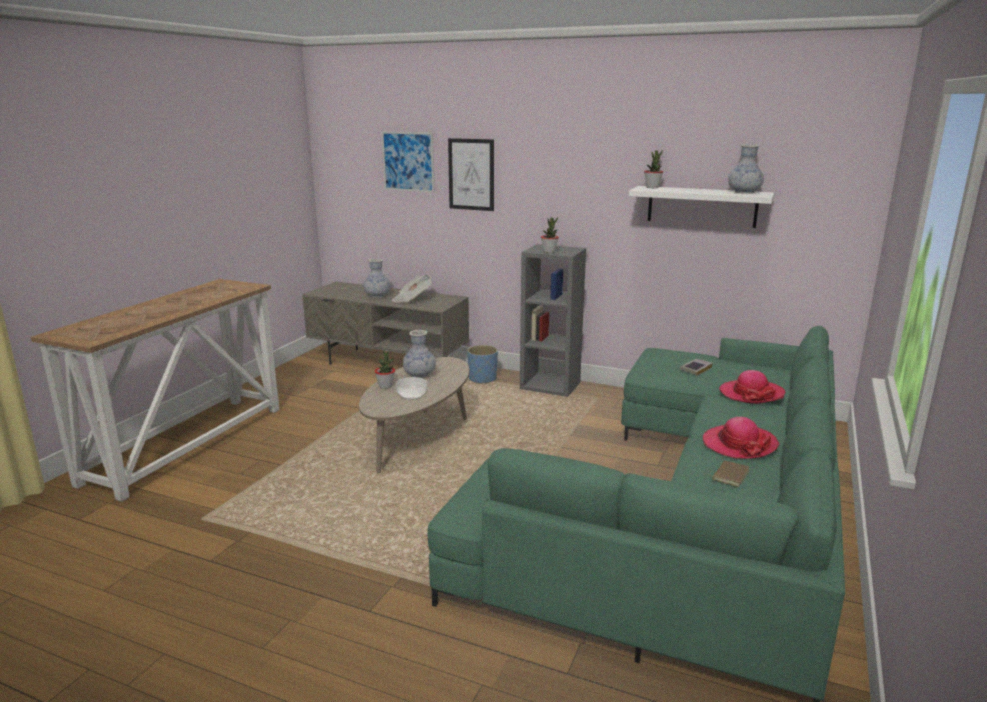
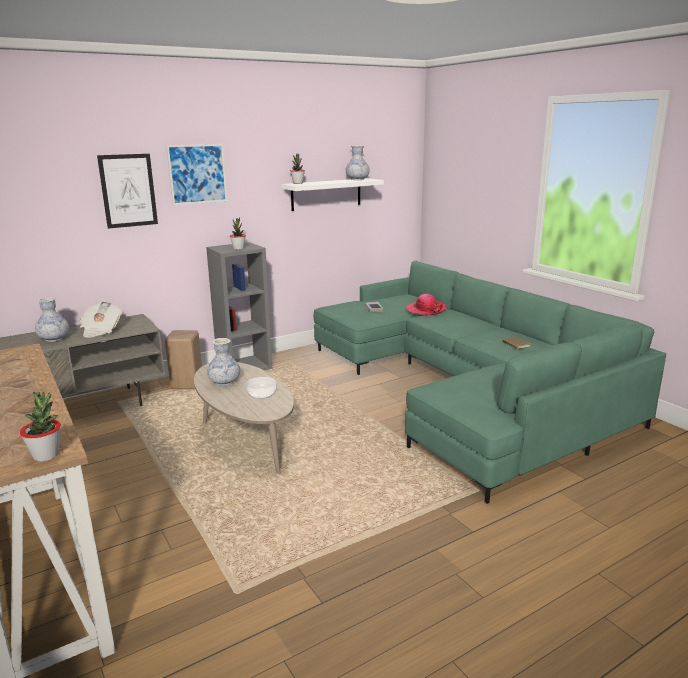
camera: 55 degrees left, 0 degrees up
(385, 386) = (225, 399): potted plant -> potted plant (46, 455)
(408, 161) = (47, 184): picture -> picture (197, 174)
(482, 379) = (187, 385): blue planter -> beige stool
(739, 444) = (483, 331): hat -> none

